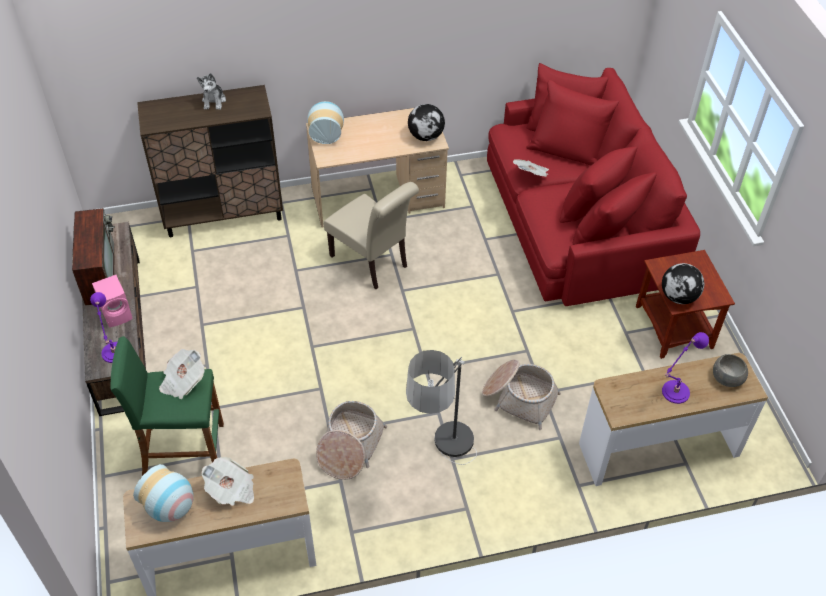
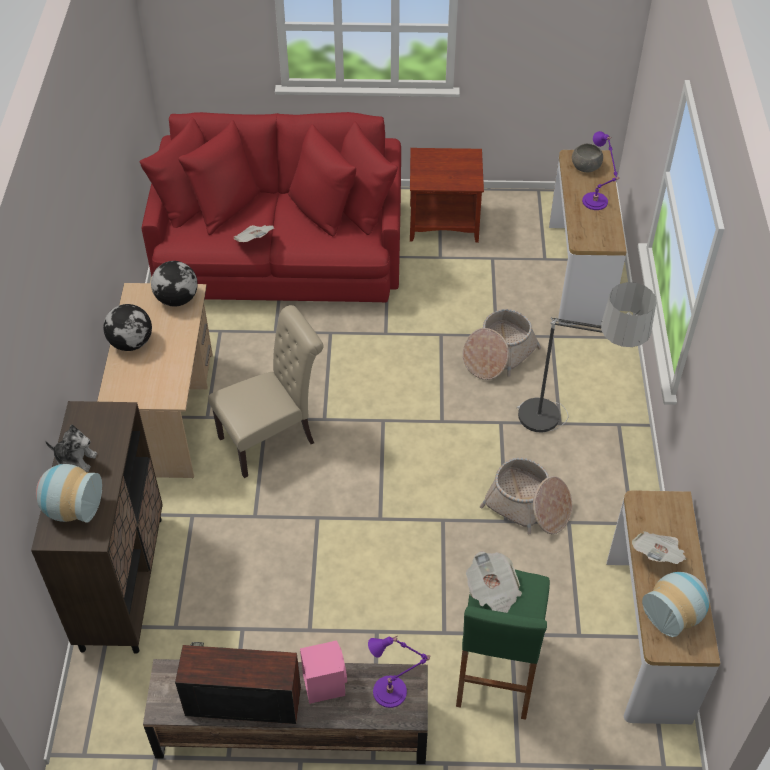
camera: 75 degrees left, 0 degrees up
(326, 134) = (127, 390): vase -> vase (72, 508)
(679, 297) = (464, 180): globe -> globe (132, 343)

